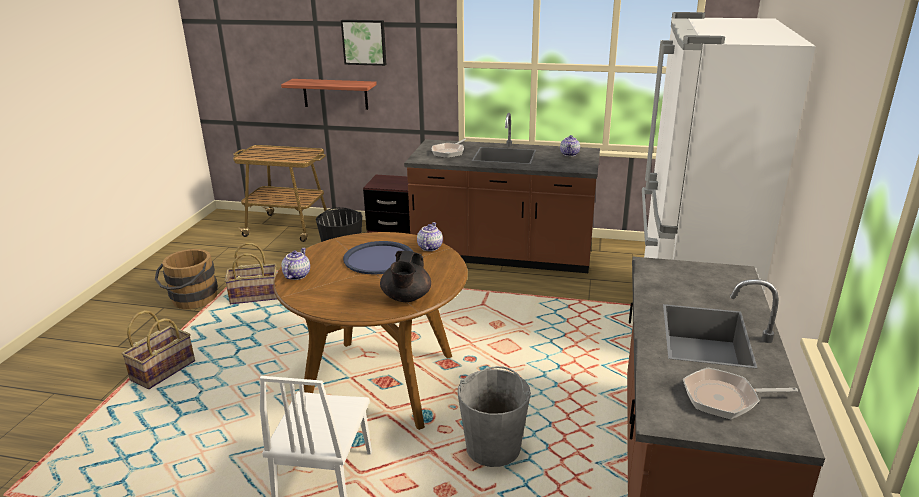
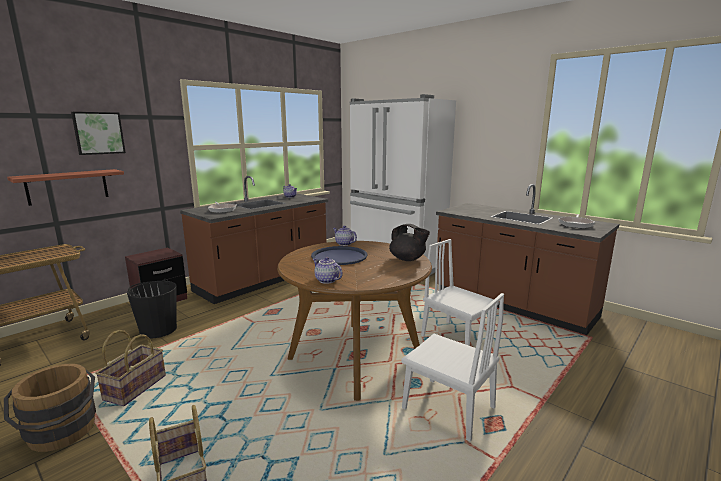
camera: 60 degrees left, 10 degrees down
(493, 448) = (456, 338): grey bucket -> white chair

